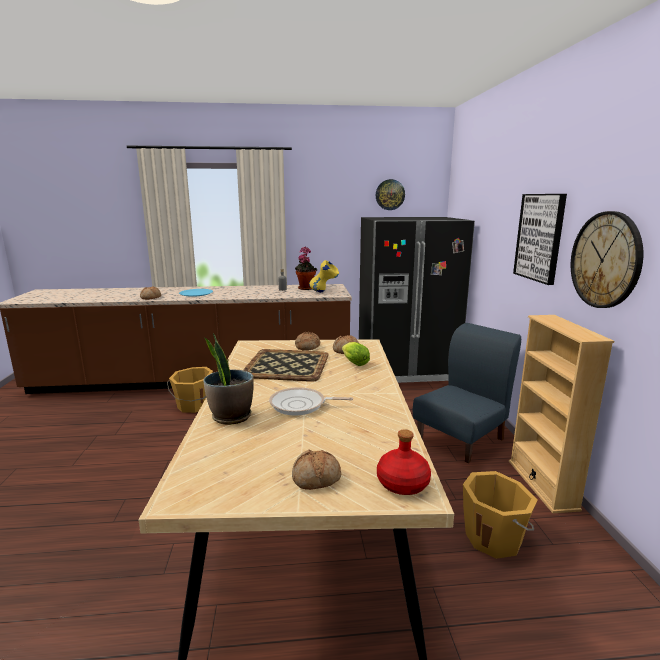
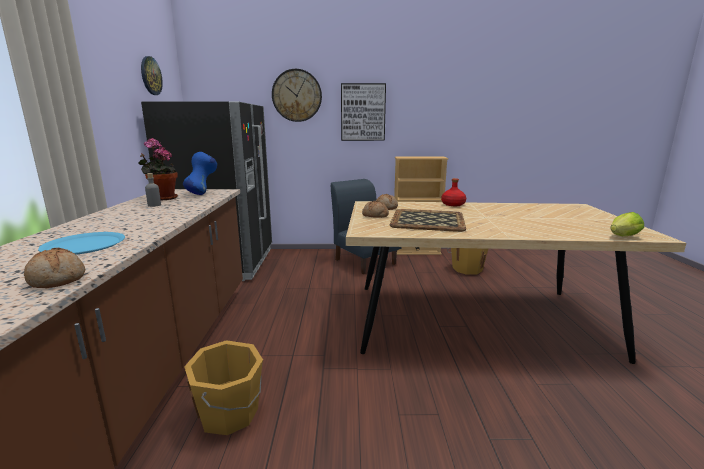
camera: 85 degrees left, 0 degrees up
(231, 416) = (543, 231): potted plant -> none
(301, 405) = (506, 218): frying pan -> none
(316, 478) = (591, 216): bread -> none
(324, 292) = (202, 194): yellow vase -> blue vase
(353, 363) = (416, 207): lettuce -> lettuce (622, 237)
(402, 483) = (574, 207): red bottle -> red bottle (453, 204)
(605, 260) = (425, 119): wall clock -> wall clock (297, 95)

